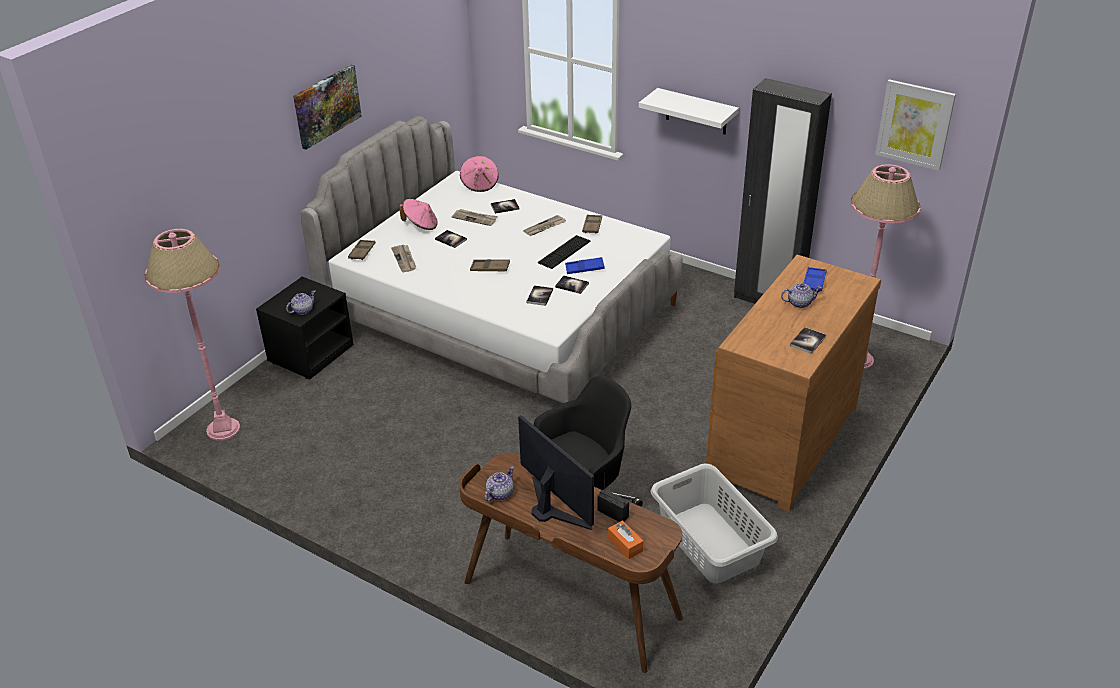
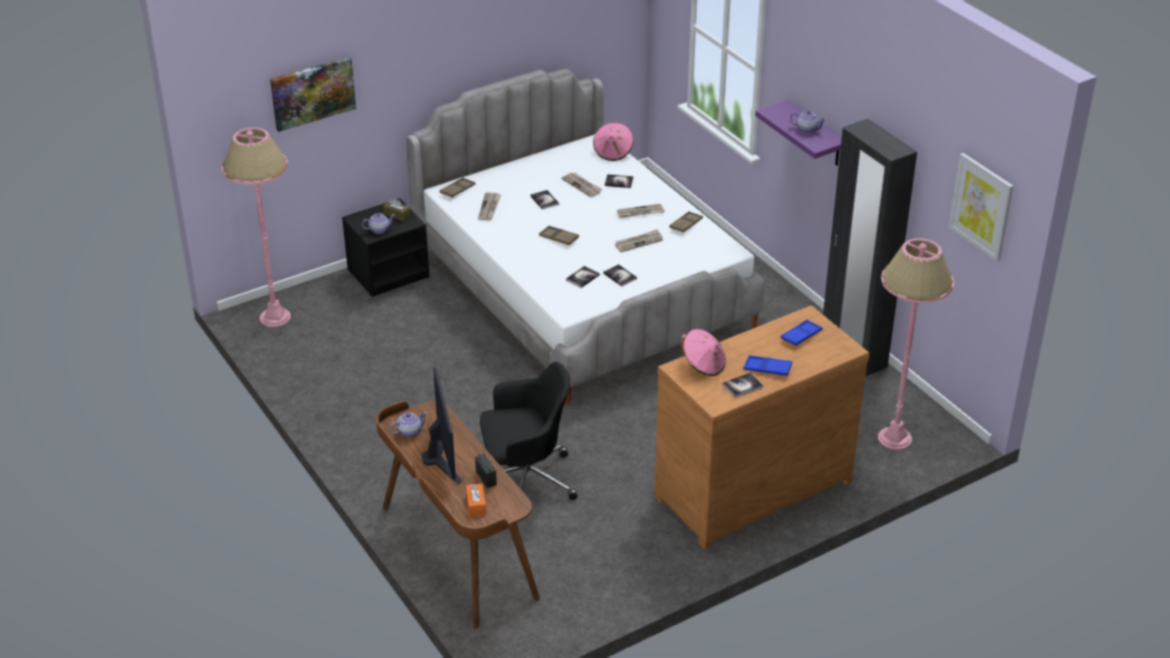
camera: 25 degrees right, 0 degrees up
(310, 292) = (397, 215): none -> brown tissue box
(326, 106) = (454, 43): picture -> picture (312, 93)
(421, 225) = (528, 178): pink hat -> pink hat (703, 365)
(564, 252) = (639, 242): keyboard -> newspaper
(584, 268) = (645, 263): blue tray -> blue tray (767, 368)
(696, 112) = (816, 134): white shelf -> purple shelf
(709, 543) = (611, 550): grey laundry basket -> none
(799, 303) = (768, 350): teapot -> teapot (806, 129)

